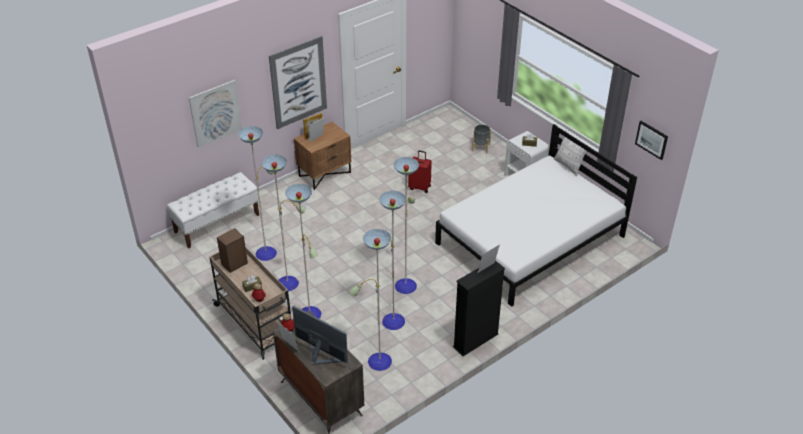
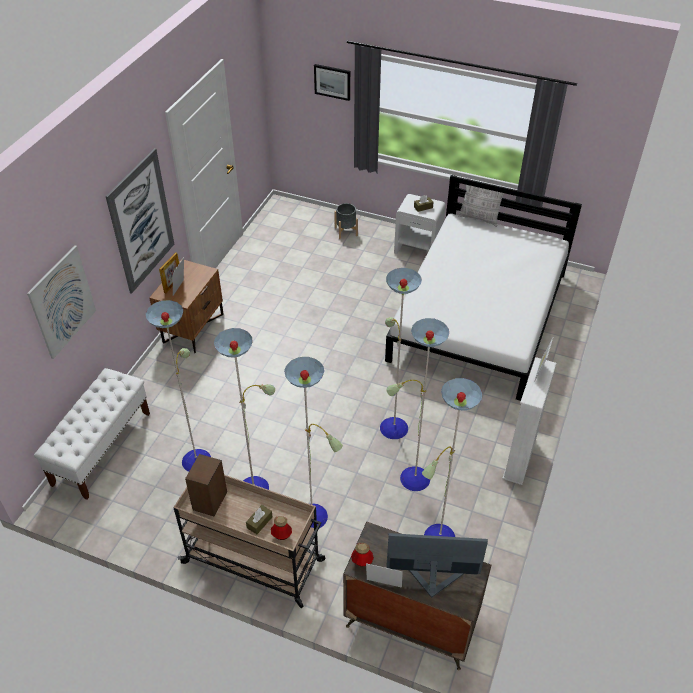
camera: 30 degrees left, 5 degrees up
(420, 187) = (316, 302): red suitcase -> none
(475, 340) = (519, 459): black bookcase -> white bookcase
(651, 139) = (591, 156): picture -> picture (332, 81)

